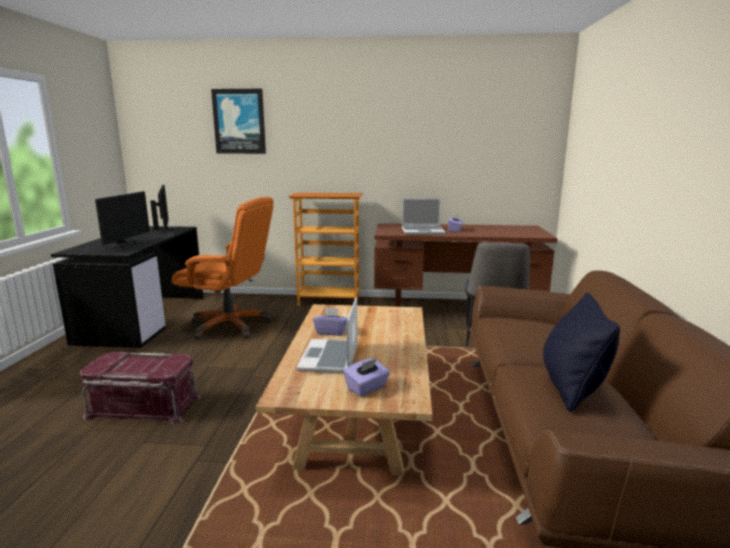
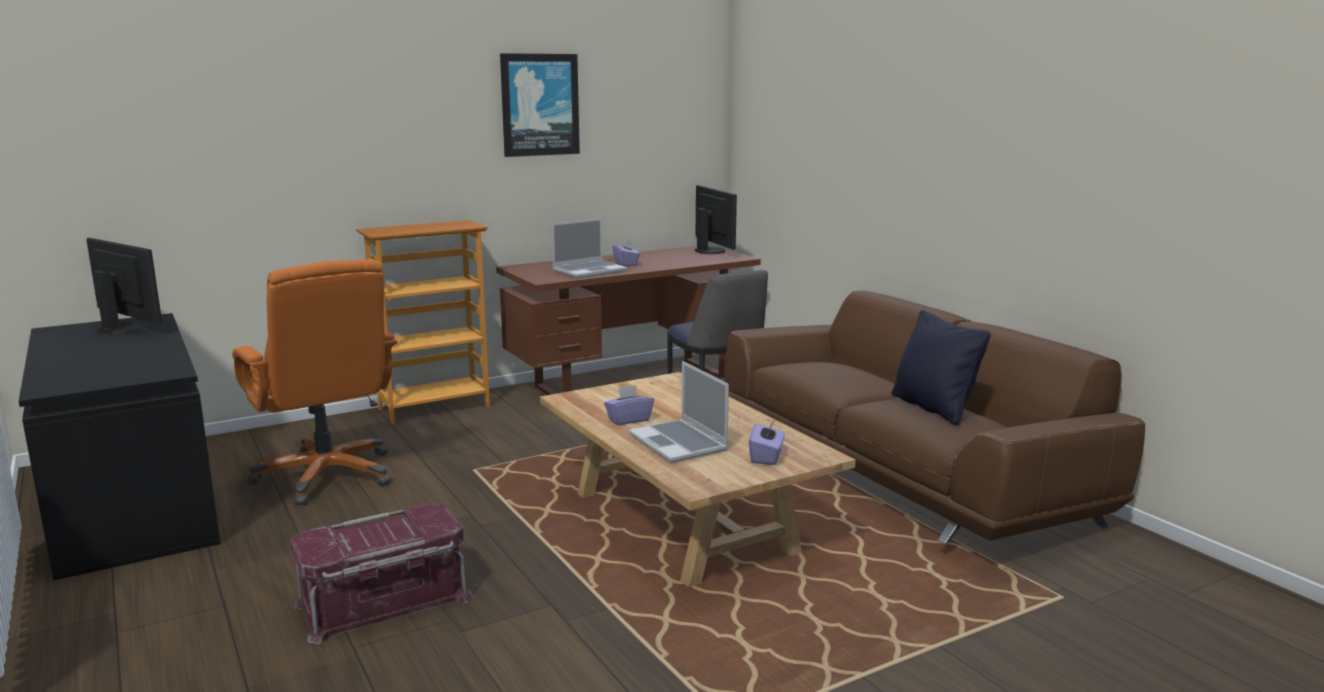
camera: 35 degrees left, 0 degrees up
(125, 244) = (128, 361): monitor -> monitor (711, 251)
(230, 325) = (327, 476): orange office chair -> orange office chair turned 75 degrees clockwise
(239, 121) = (238, 108): picture -> picture (539, 105)

